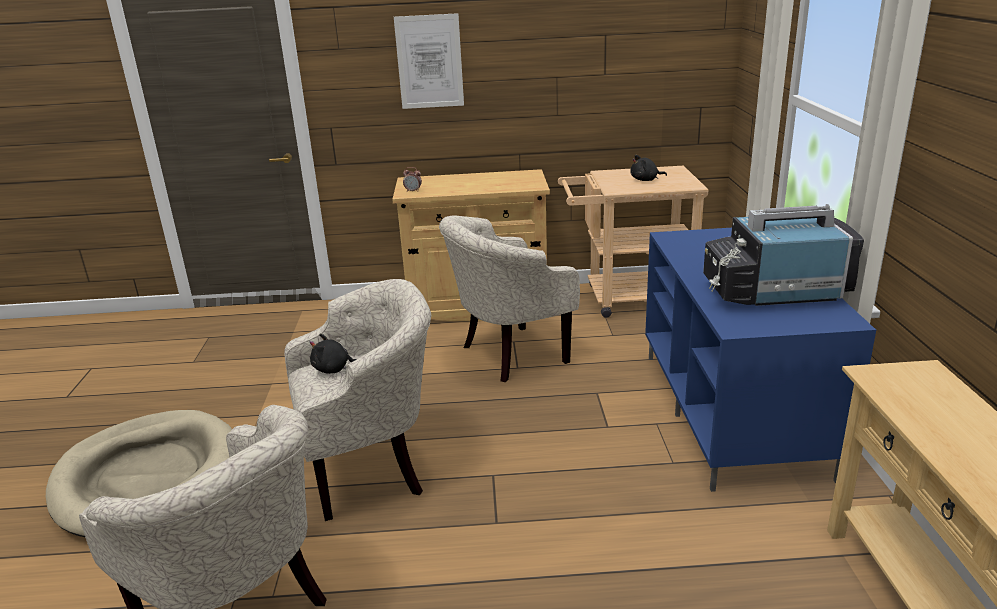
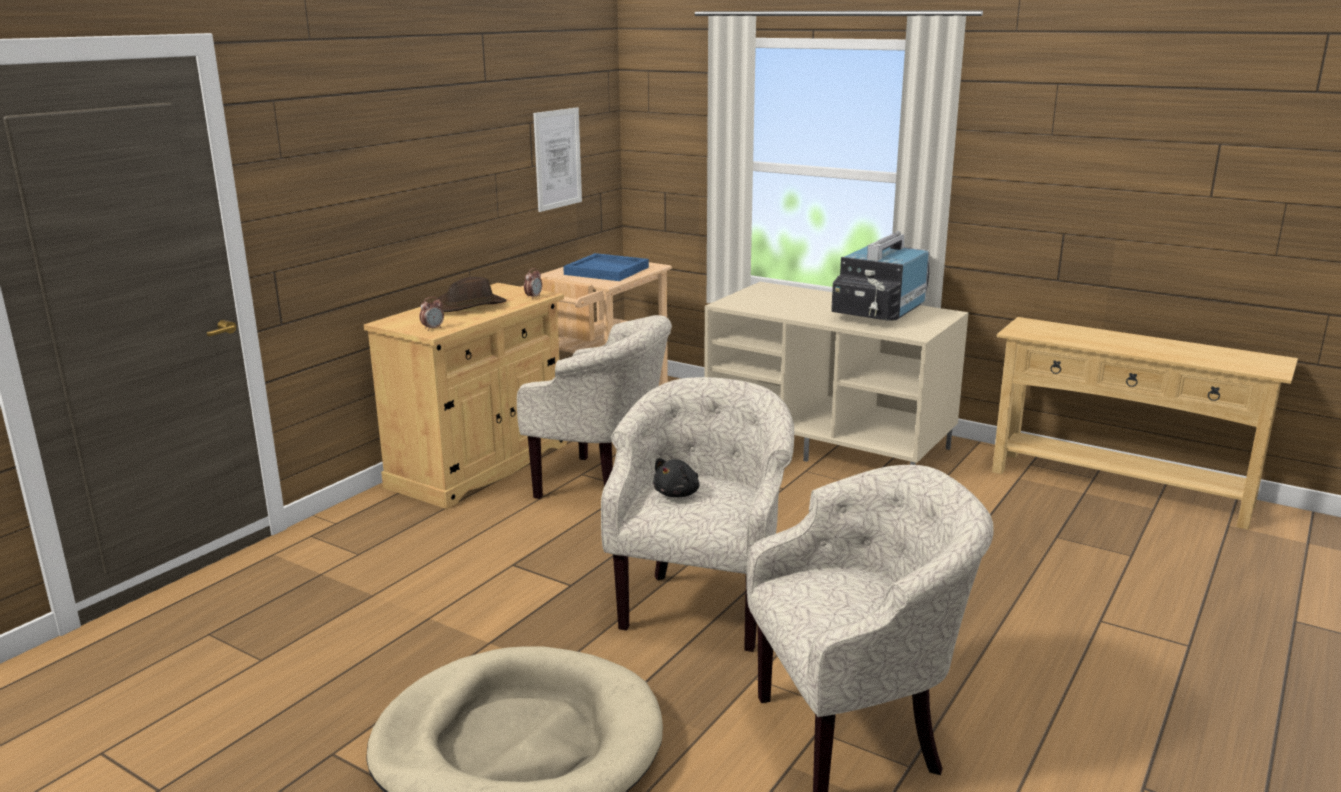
camera: 55 degrees left, 5 degrees down
(429, 62) = (383, 166): picture -> picture (557, 159)
(474, 182) = (469, 306): none -> brown hat
(508, 355) = (603, 484): beige armchair -> beige armchair turned 75 degrees counterclockwise
(525, 186) = (533, 297): none -> alarm clock
(646, 180) = (607, 271): black plush toy -> blue tray
(733, 413) = (830, 443): blue tv stand -> beige tv stand

